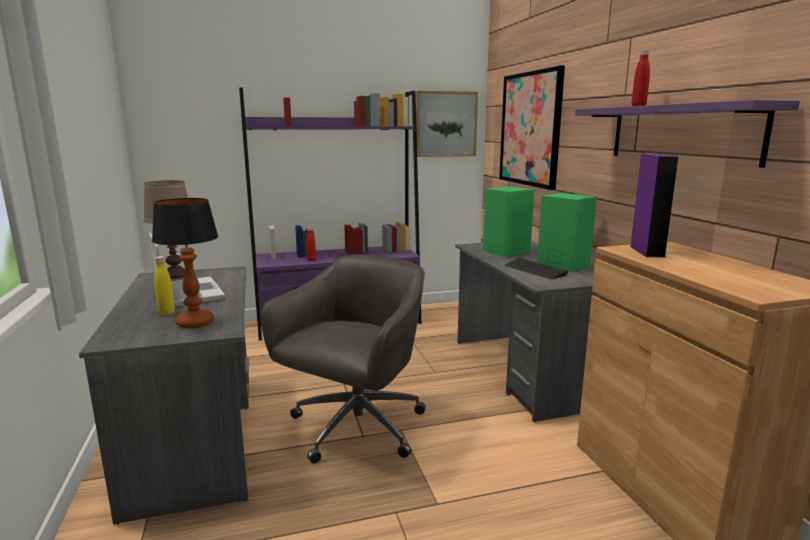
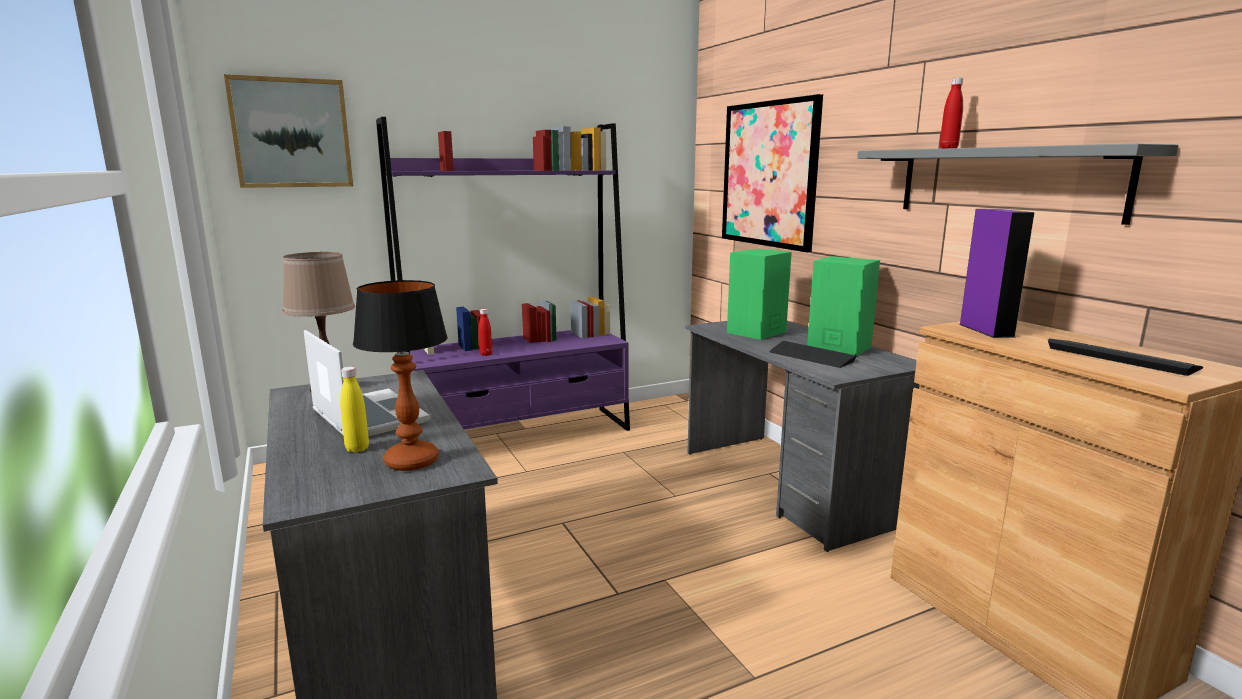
camera: 10 degrees left, 0 degrees up
(355, 428) = (603, 584): grey office chair -> none
(446, 124) = (647, 167): picture -> picture (291, 133)
(680, 133) = (1004, 182): purple shelf -> grey shelf
(737, 275) = (1121, 358): none -> keyboard

